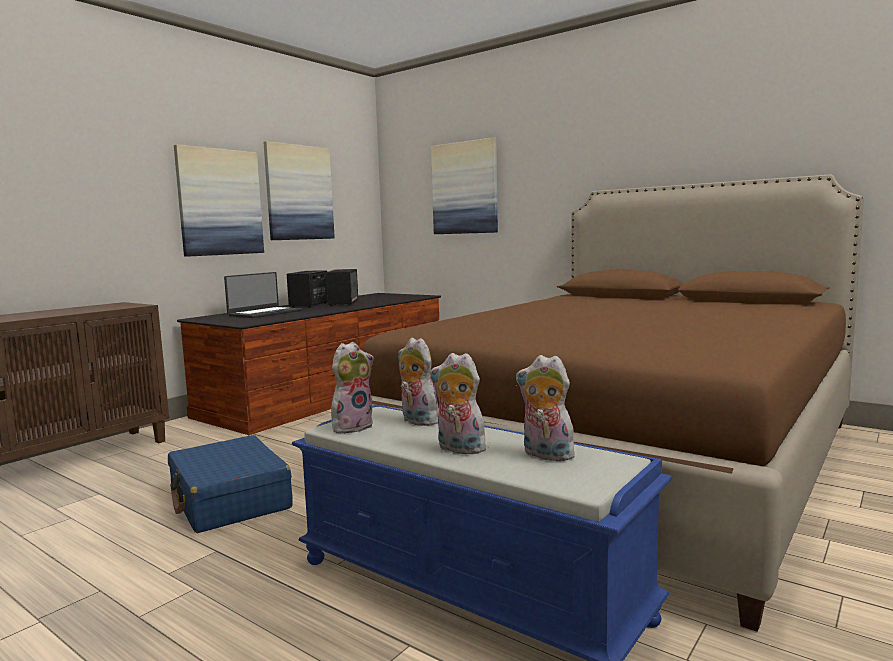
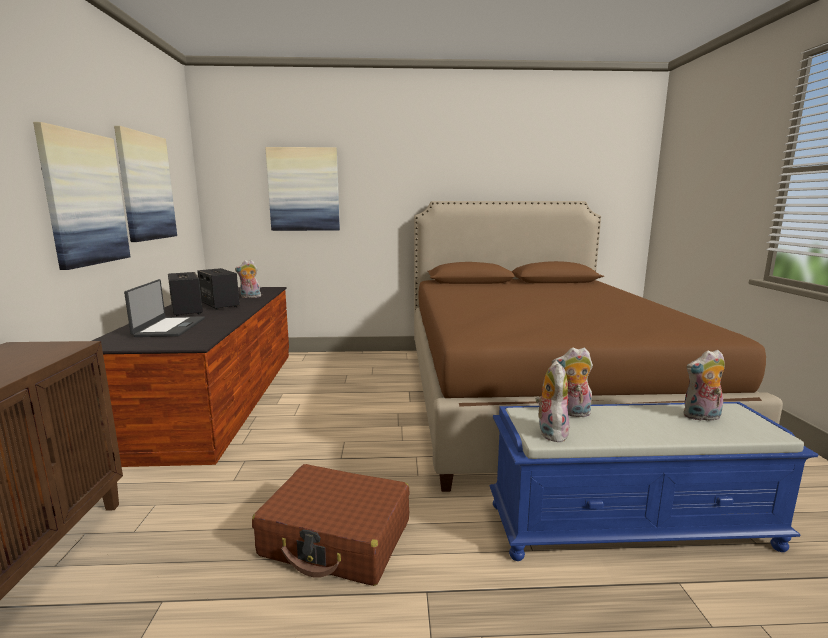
camera: 40 degrees left, 5 degrees up
(229, 500) = (337, 538): blue suitcase -> brown suitcase
(458, 449) = (657, 428): plush toy -> plush toy (250, 297)

